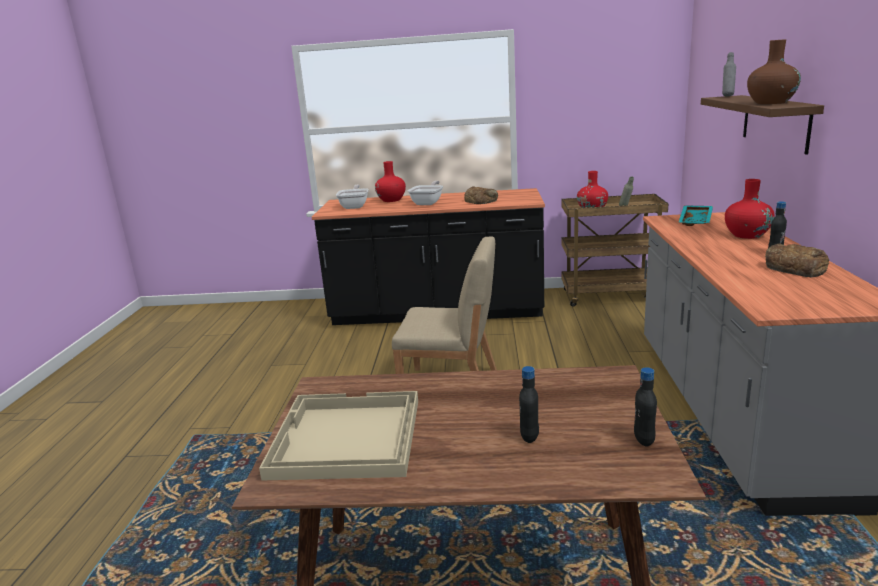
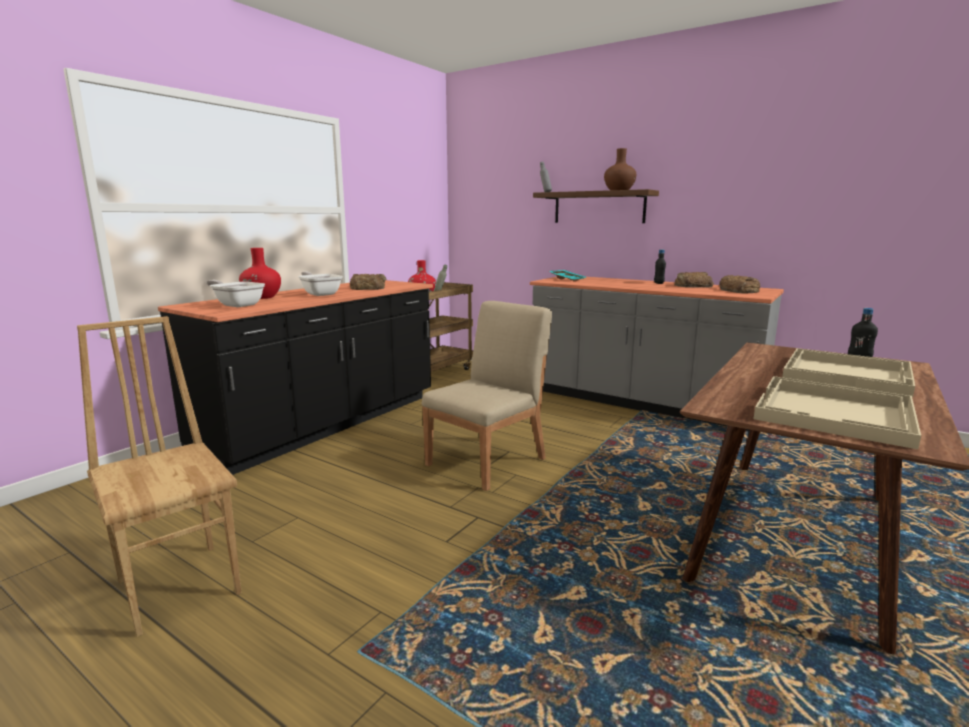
camera: 60 degrees left, 5 degrees down
(222, 369) = (181, 585): none -> brown chair
(529, 436) = (848, 374): black bottle -> beige tray
(747, 235) = (617, 280): red vase -> none
(809, 294) = (739, 290): none -> bread

